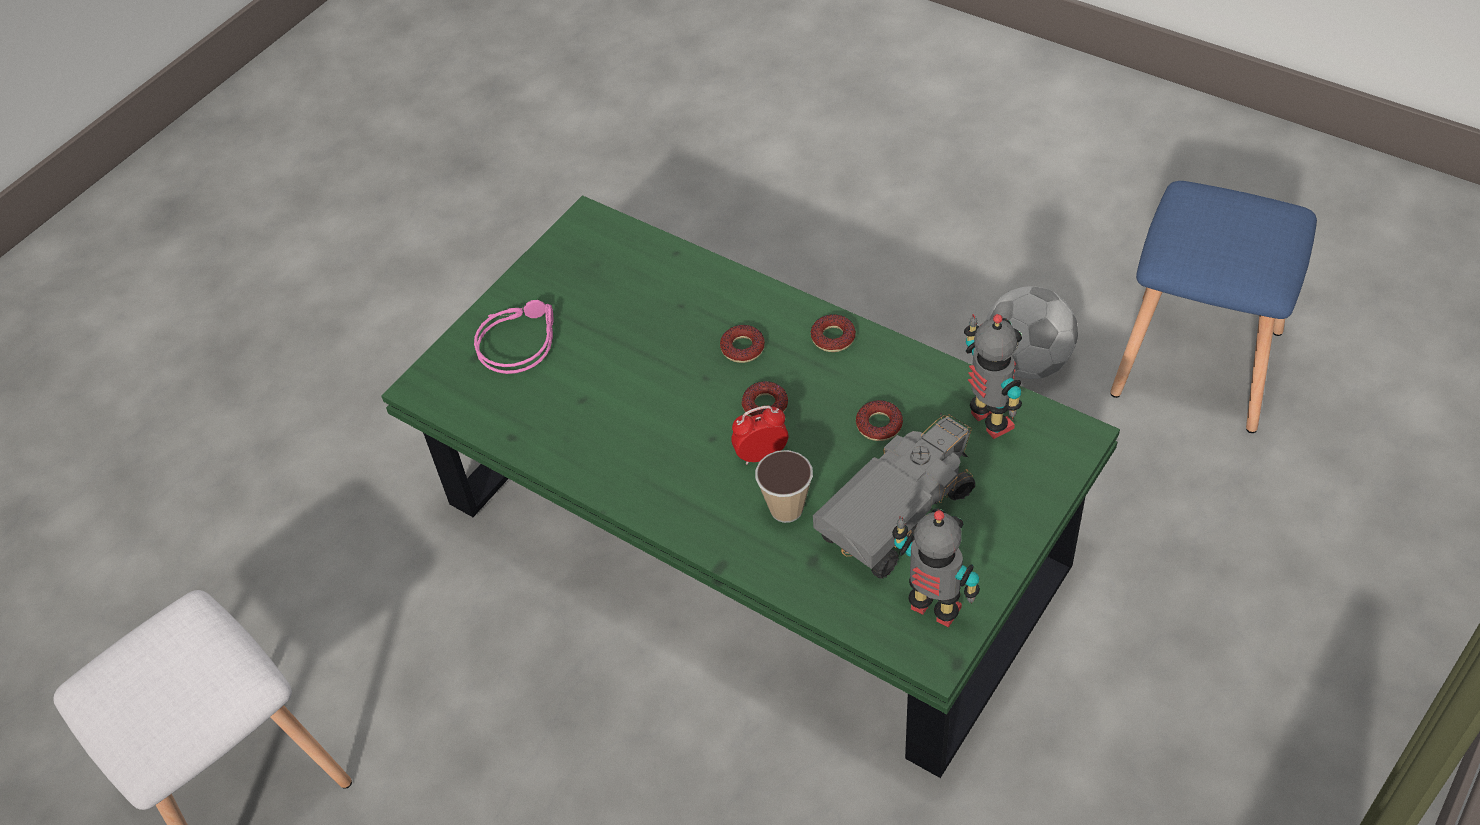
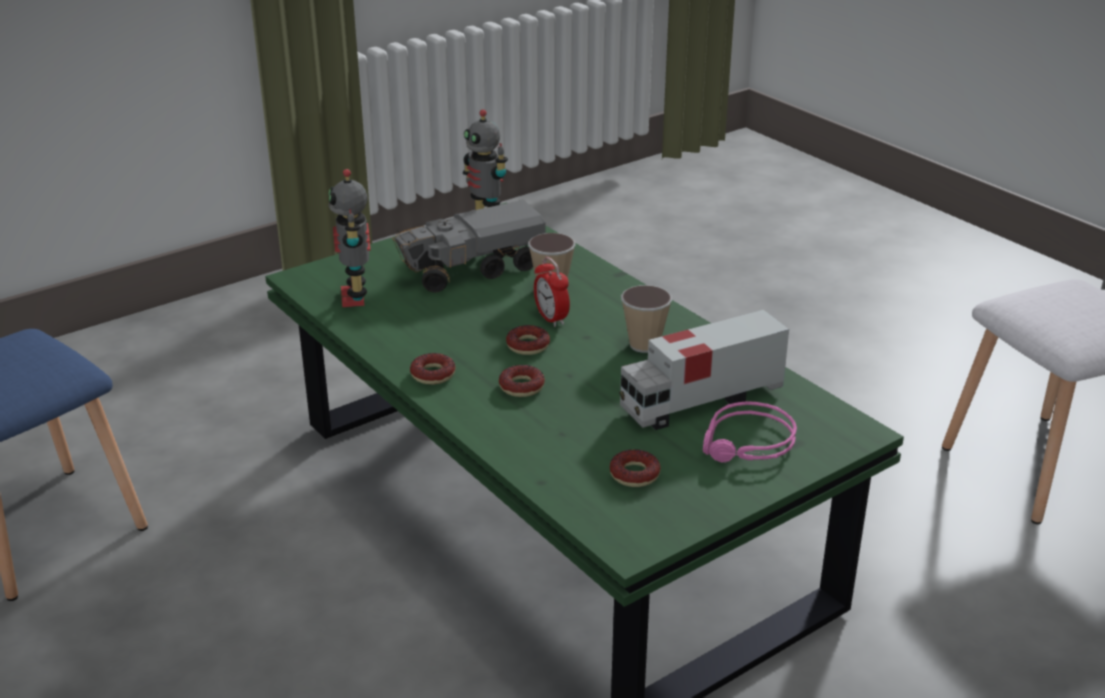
camera: 165 degrees left, 20 degrees down
(571, 380) = (700, 402): none -> toy truck
(648, 444) = (644, 345): none -> cup
(761, 455) = (551, 319): alarm clock -> alarm clock turned 60 degrees clockwise
(879, 425) = (442, 314): donut -> donut (634, 474)
(1028, 362) = (188, 576): football -> none

